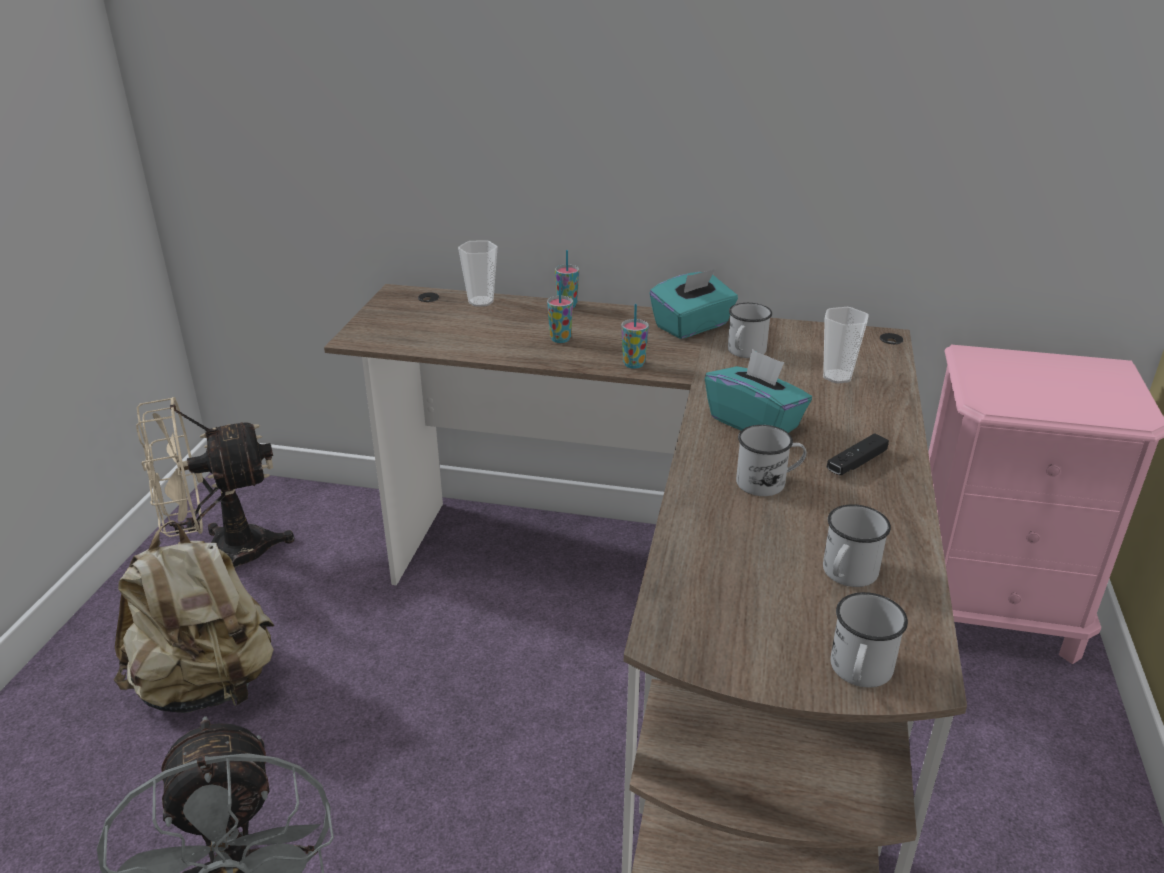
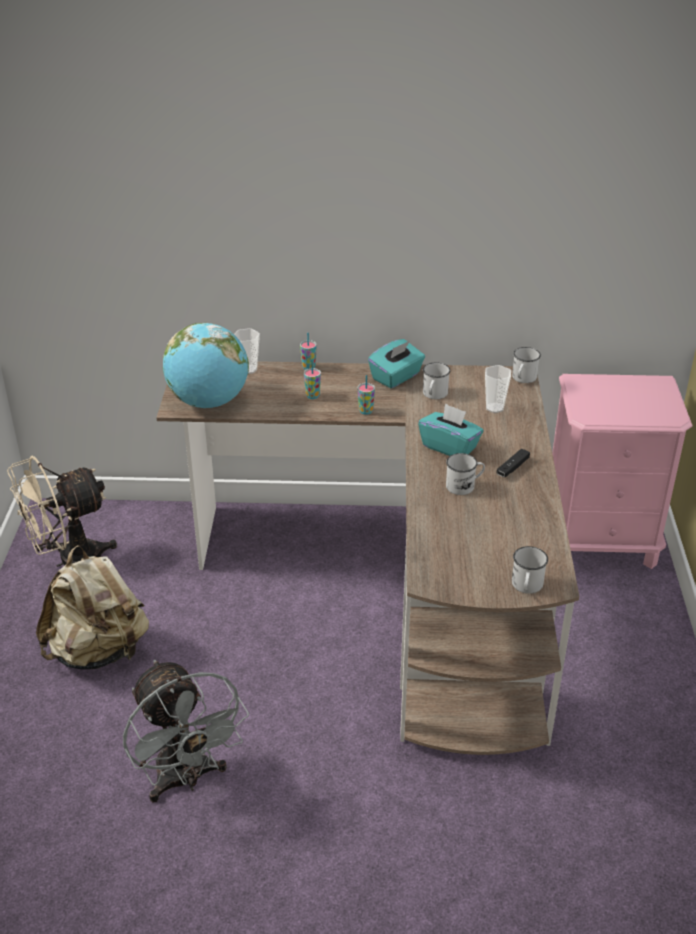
camera: 10 degrees left, 5 degrees up
(407, 335) = (209, 402): none -> globe
(846, 575) = (514, 536): white mug -> white mug (523, 379)

